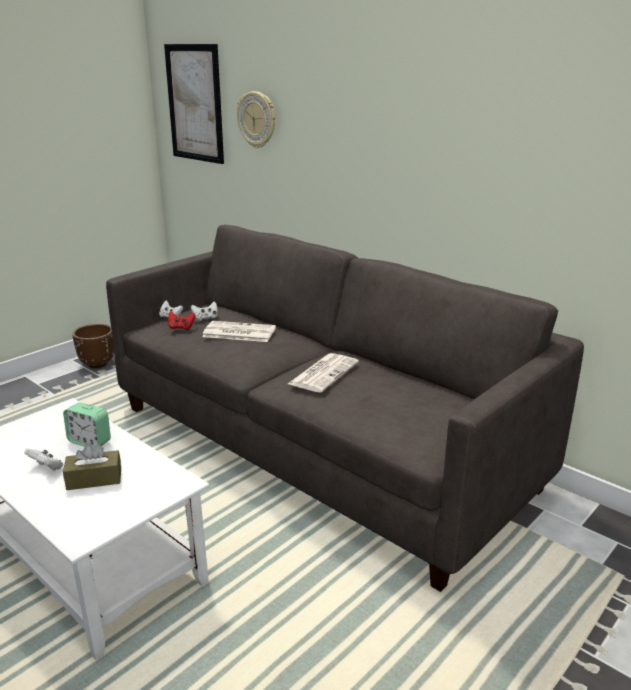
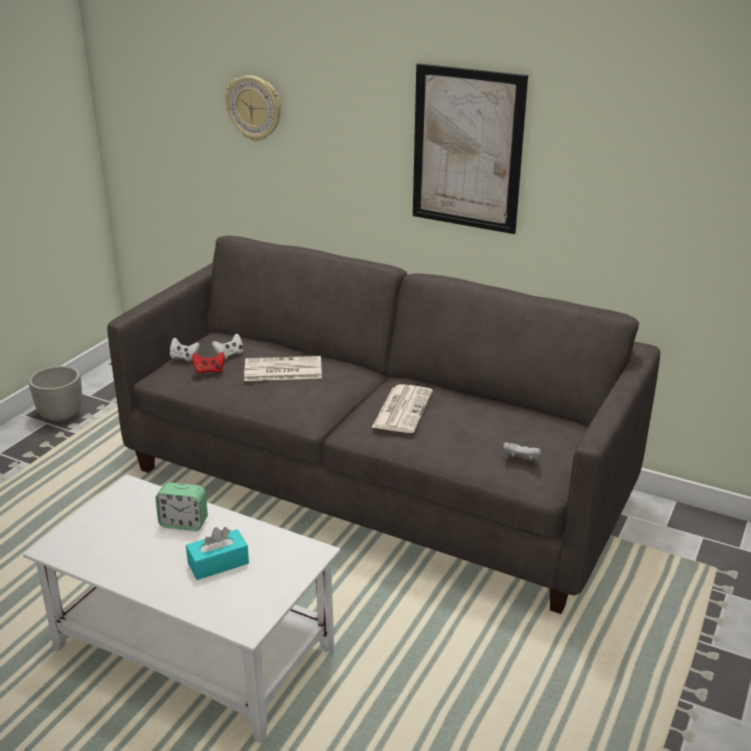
camera: 15 degrees left, 5 degrees up
(47, 468) = (157, 560): white game controller -> white game controller (521, 459)
(94, 479) = (218, 563): brown tissue box -> turquoise tissue box
(98, 364) = (61, 416): brown planter -> grey planter
(195, 103) = (159, 83): picture -> picture (467, 149)

